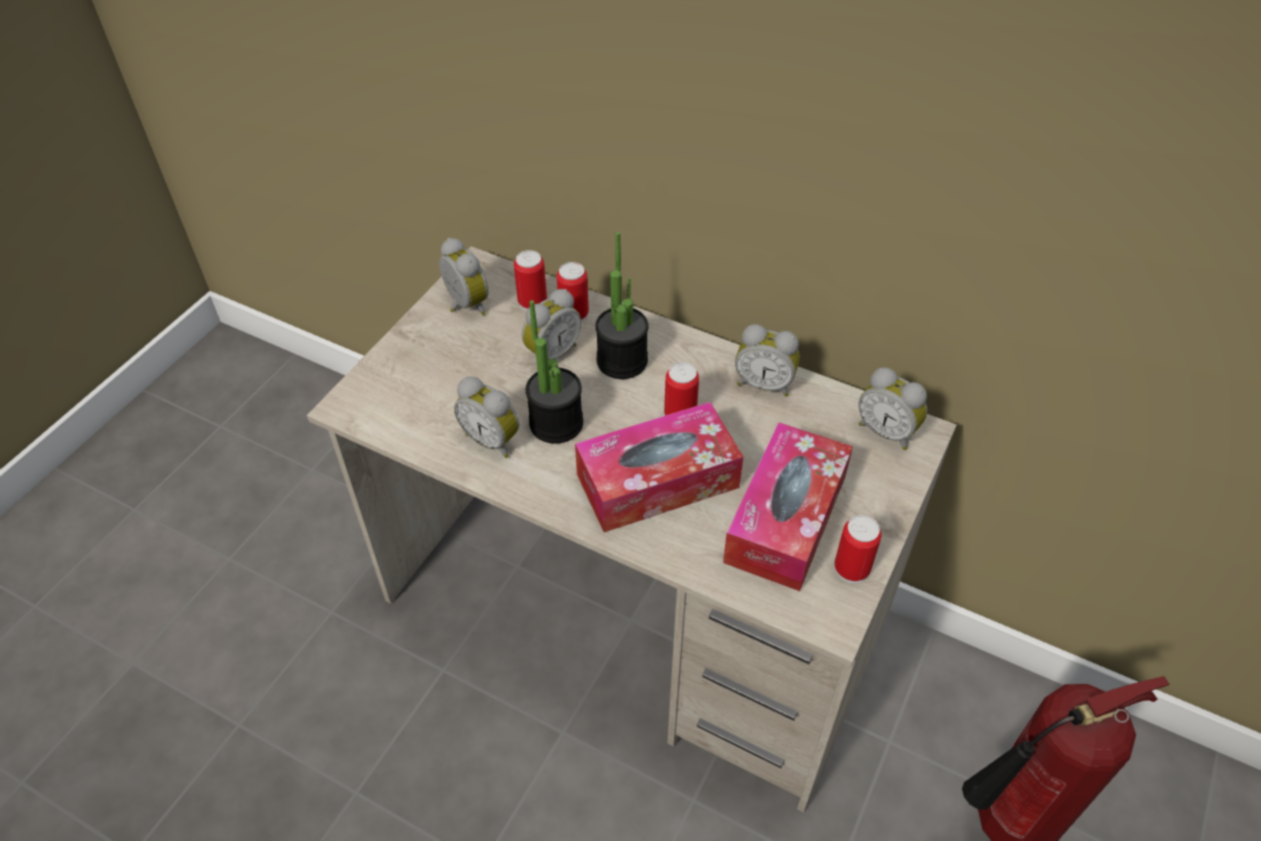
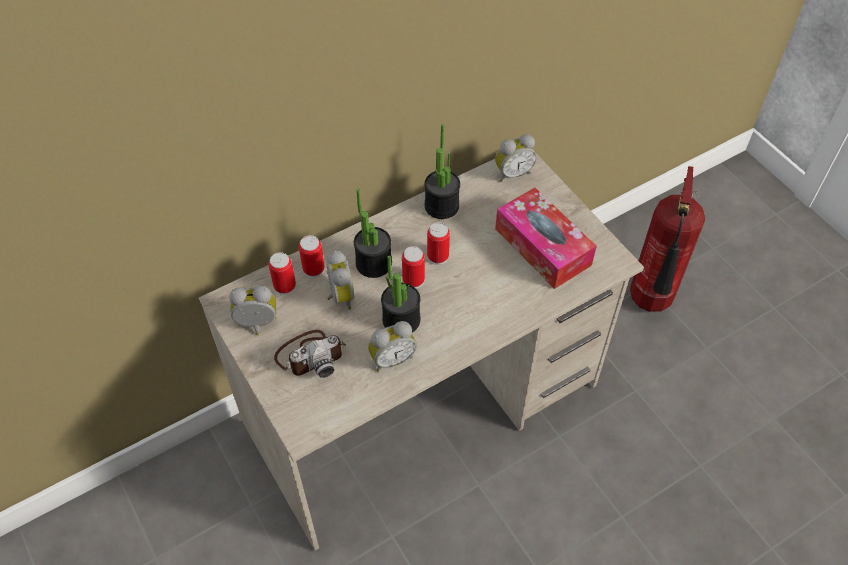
camera: 60 degrees left, 5 degrees up
(452, 366) = (310, 355): none -> camera
(657, 481) = (479, 290): tissue box -> none
(764, 383) = (441, 206): alarm clock -> potted plant
(851, 569) = (590, 237): can -> can (413, 280)

